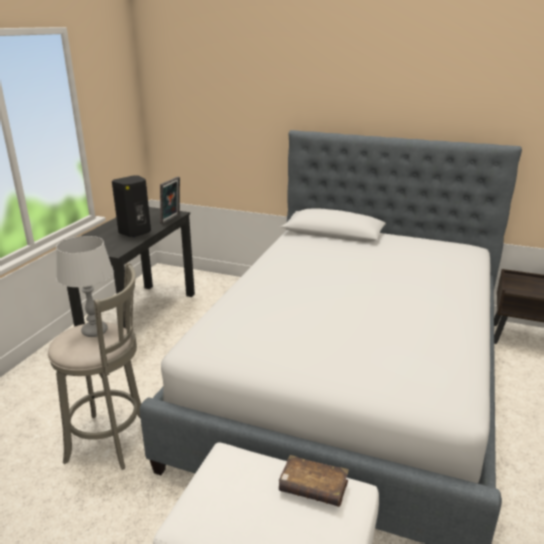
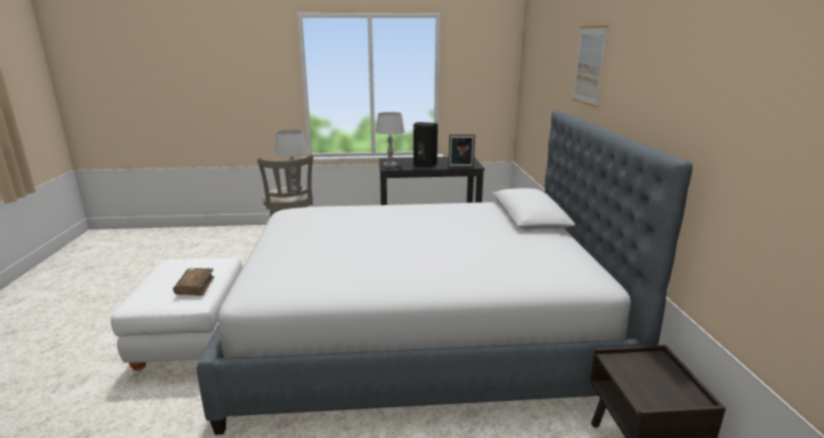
camera: 65 degrees right, 5 degrees down
(110, 249) = (390, 166): none -> grey table lamp
(330, 85) = (589, 65): none -> picture

